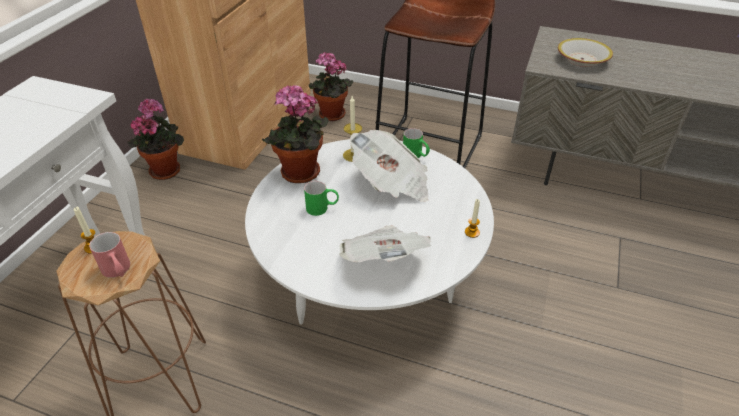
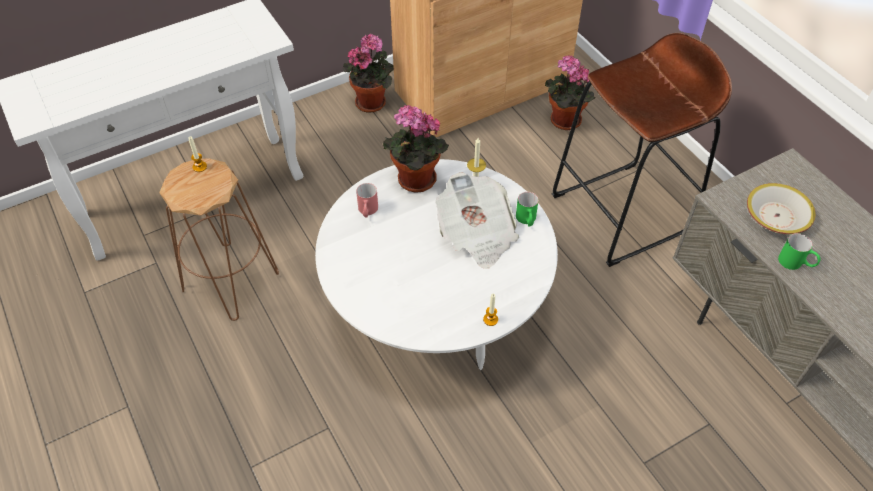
camera: 40 degrees right, 10 degrees up
(118, 271) = (197, 195): red mug -> red mug (367, 212)
(322, 208) = (400, 223): green mug -> green mug (796, 263)
(383, 260) = (398, 296): newspaper -> none

